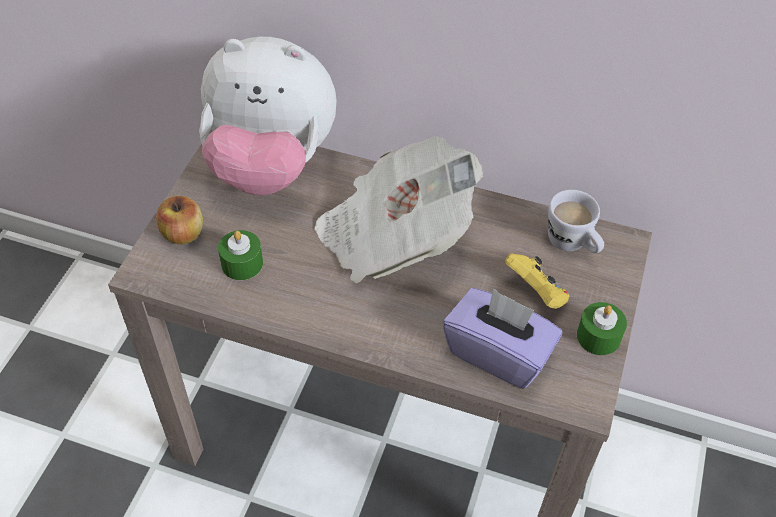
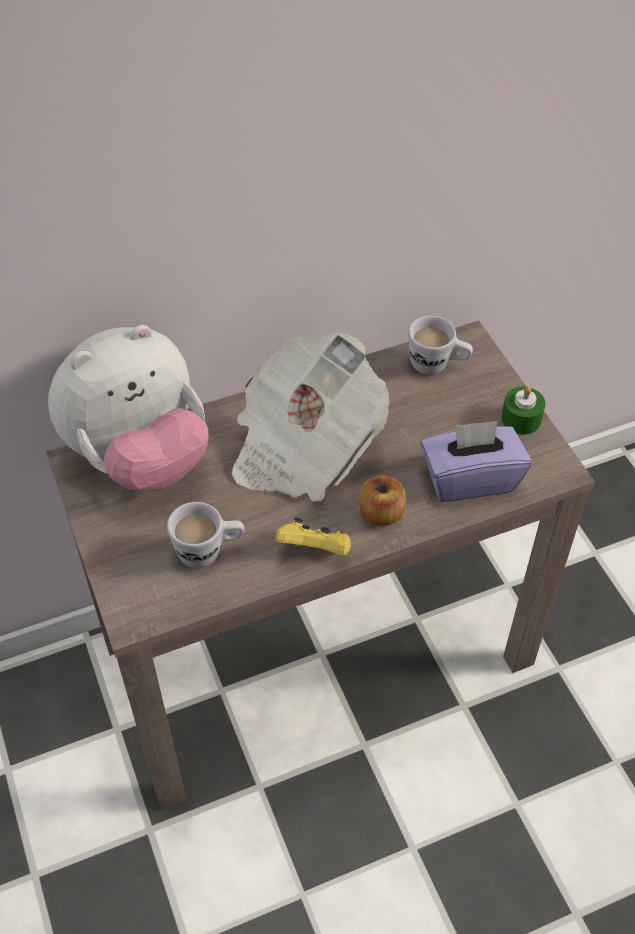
camera: 40 degrees left, 0 degrees up
(183, 234) = (131, 564): apple -> apple (381, 514)
(242, 263) = (209, 551): green candle -> white mug
(536, 293) = (450, 418): yellow game controller -> yellow game controller (315, 550)

